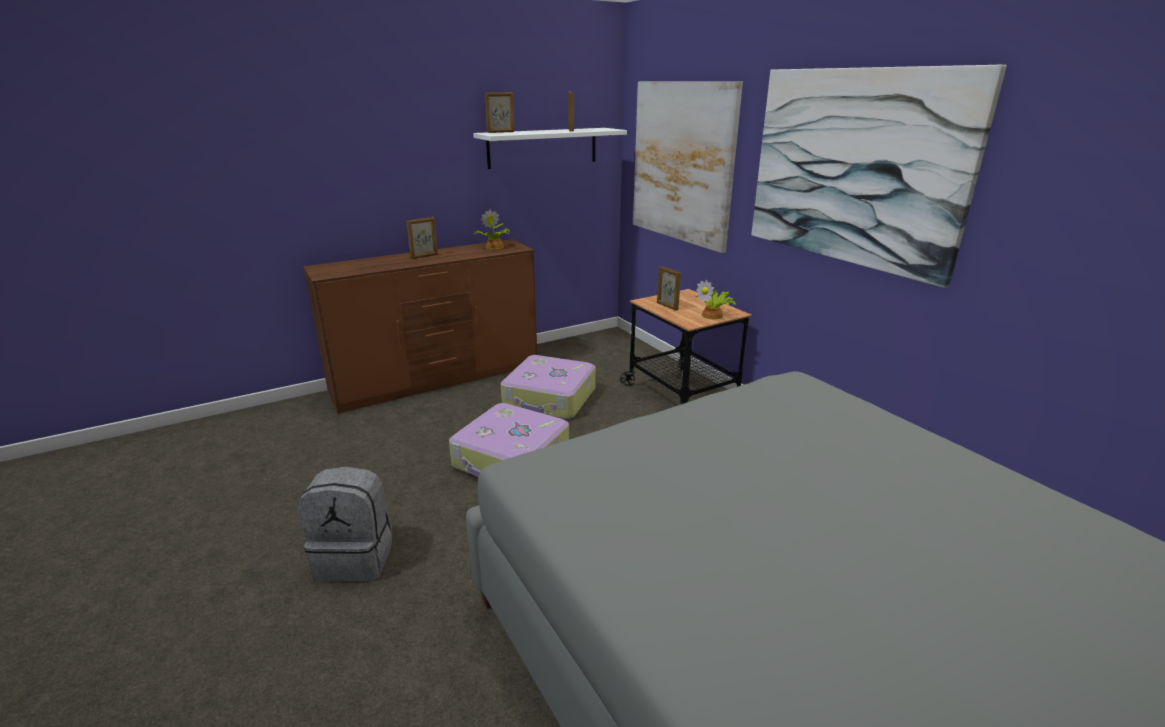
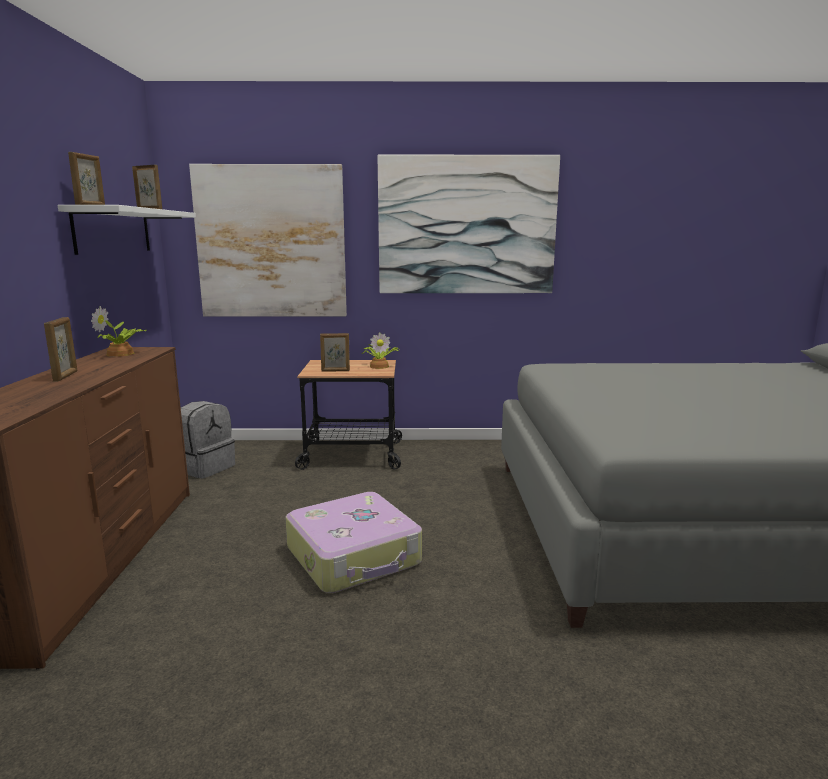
camera: 60 degrees left, 10 degrees down
(356, 558) = (442, 707): grey backpack -> grey backpack (205, 468)
(550, 399) = (268, 507): suitcase -> none

